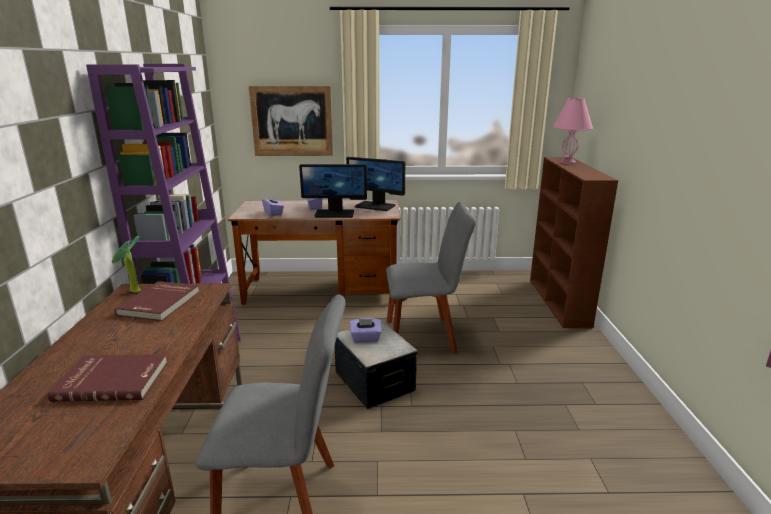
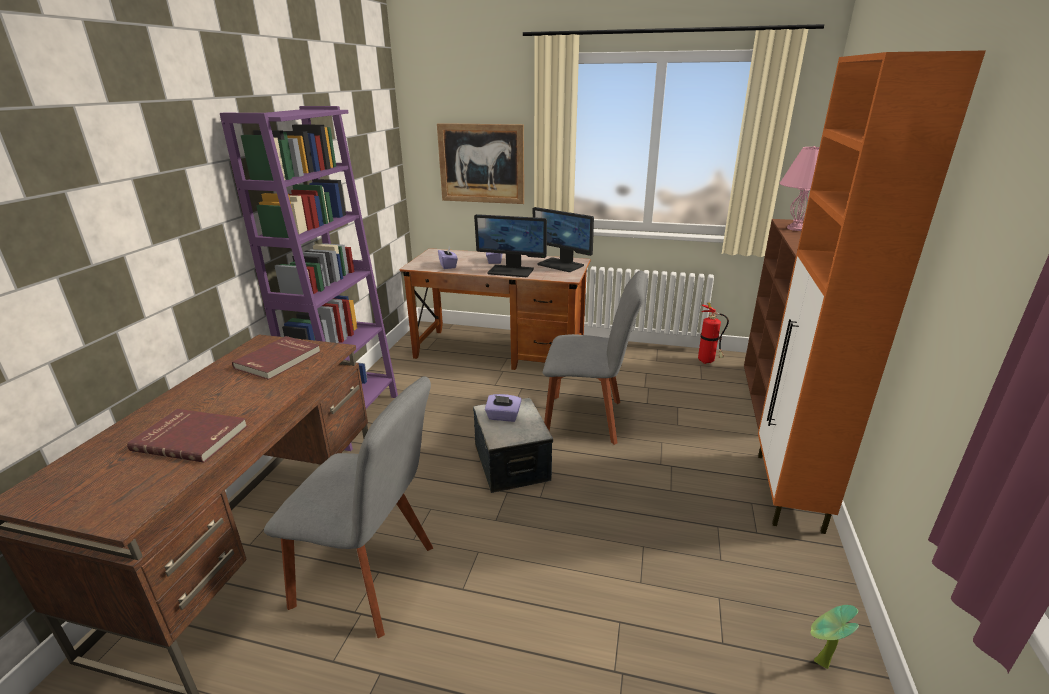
camera: 15 degrees right, 5 degrees up
(133, 292) = (262, 344): potted plant -> potted plant (819, 664)
(501, 280) = (707, 362): none -> fire extinguisher
(605, 370) = (788, 492): none -> orange cabinet

